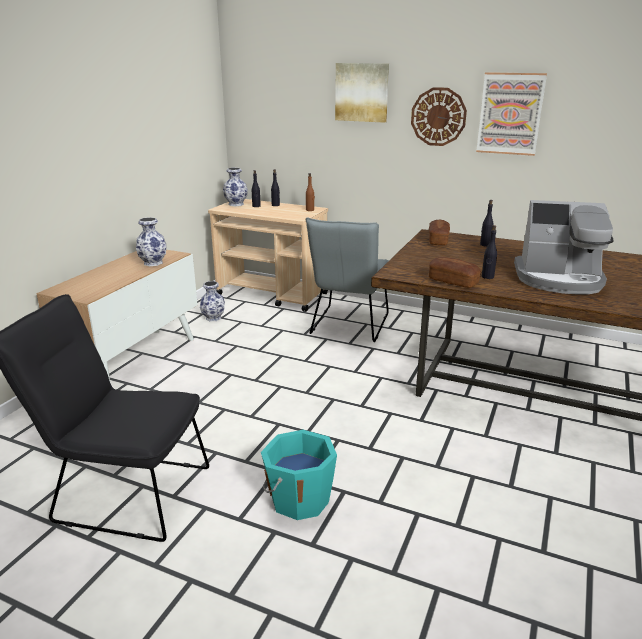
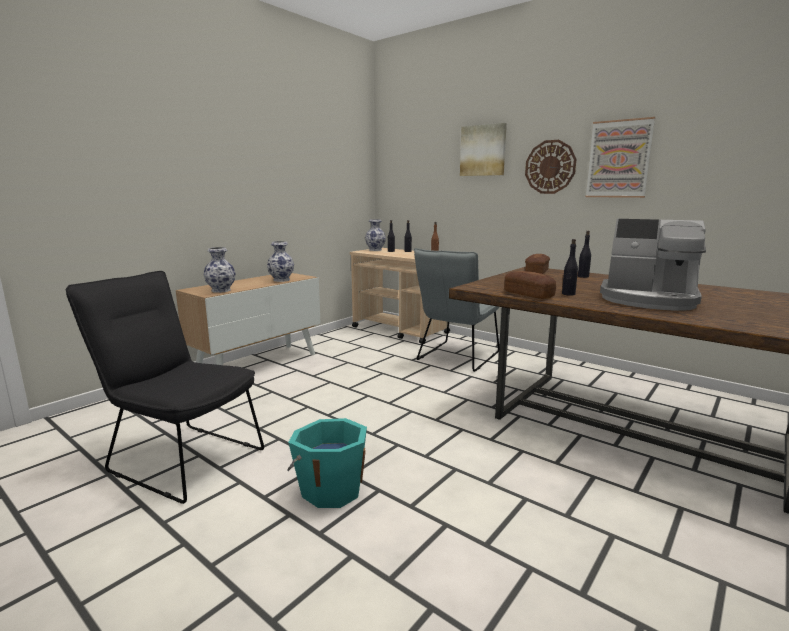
camera: 15 degrees right, 10 degrees down
(214, 318) = (341, 342): vase -> vase (221, 290)

